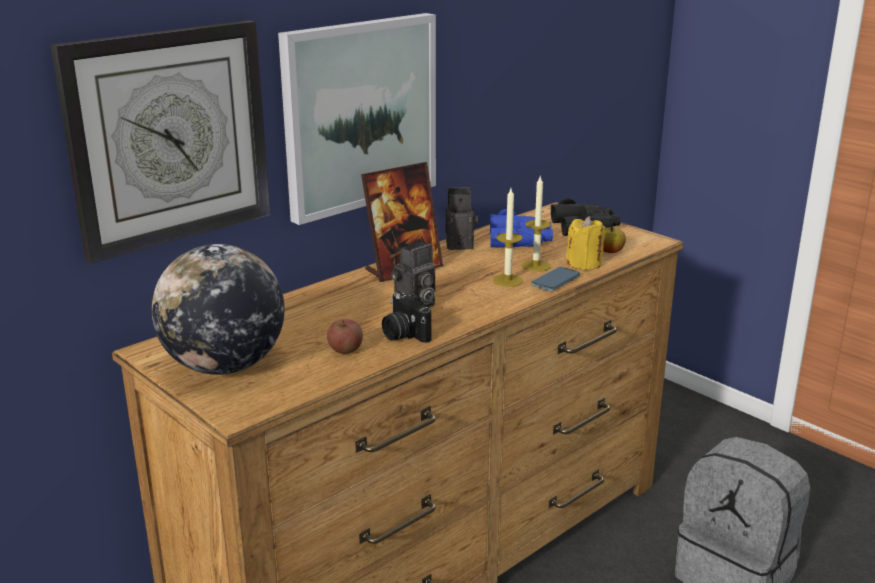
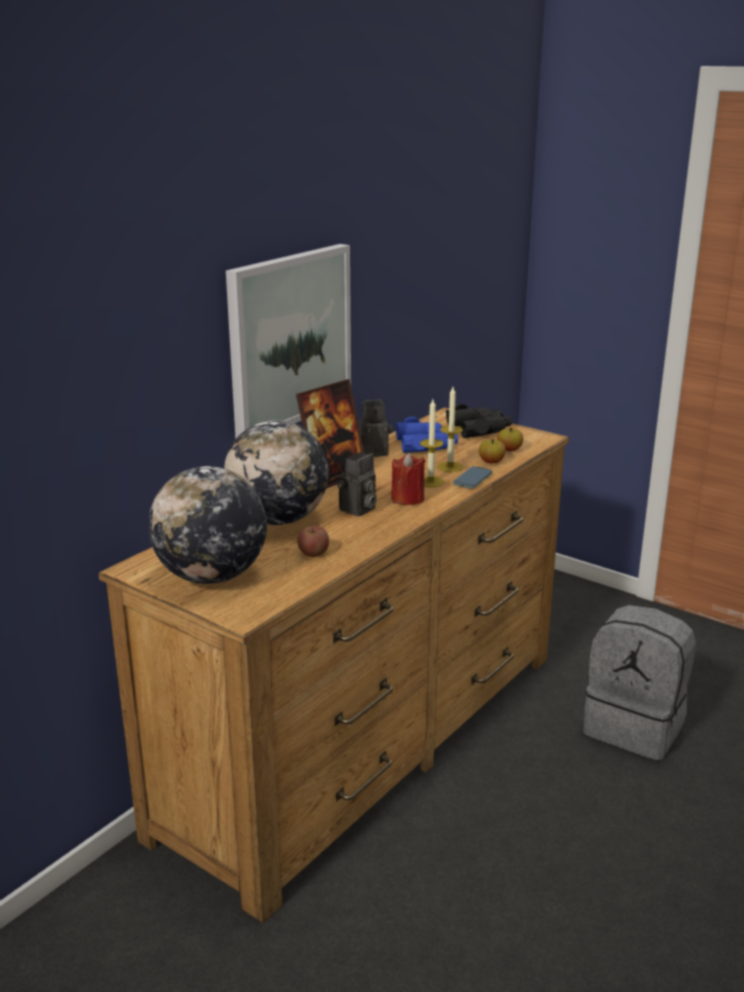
camera: 10 degrees left, 0 degrees up
(168, 137) = (140, 371): wall clock -> none
(324, 310) = (278, 520): none -> globe
(403, 334) = (358, 535): camera -> none
(474, 297) = (407, 499): none -> red candle
(584, 263) = (491, 462): yellow candle -> apple

